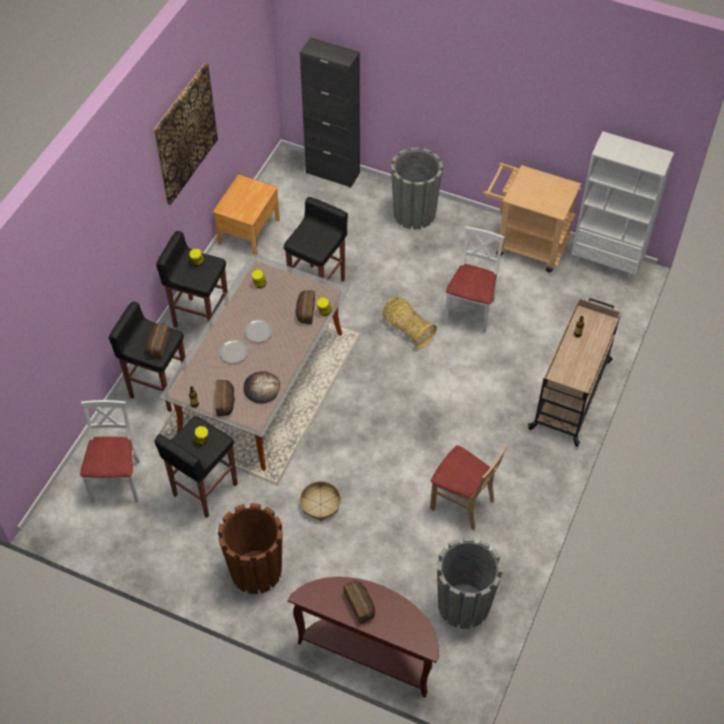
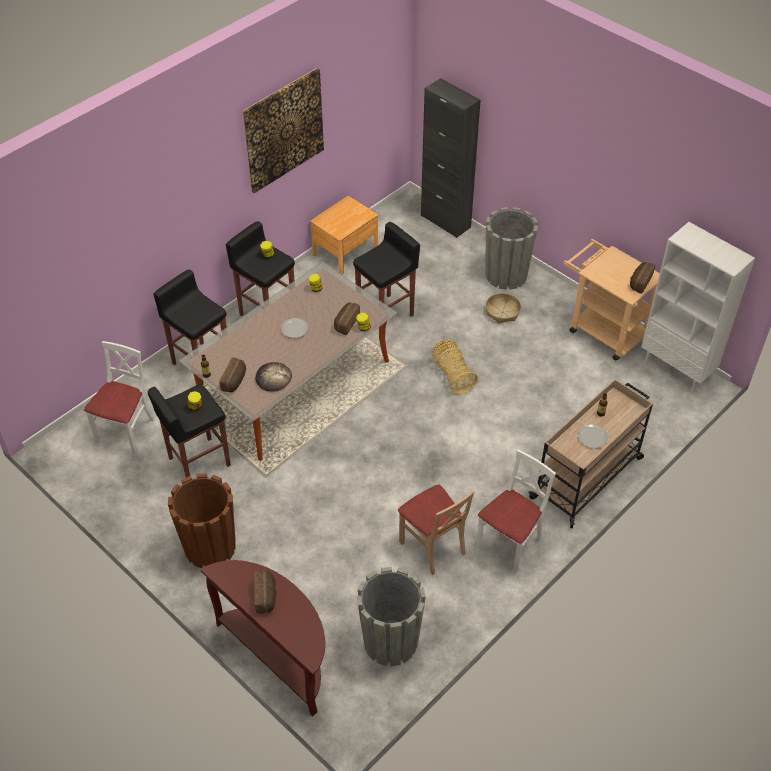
camera: 20 degrees right, 5 degrees down
(157, 345) = (197, 315): bread -> bread (639, 282)
(234, 353) = (263, 341): plate -> plate (592, 438)
(320, 504) = (297, 506): basket -> basket (502, 312)
(471, 311) = (521, 375): white chair -> white chair (510, 543)

